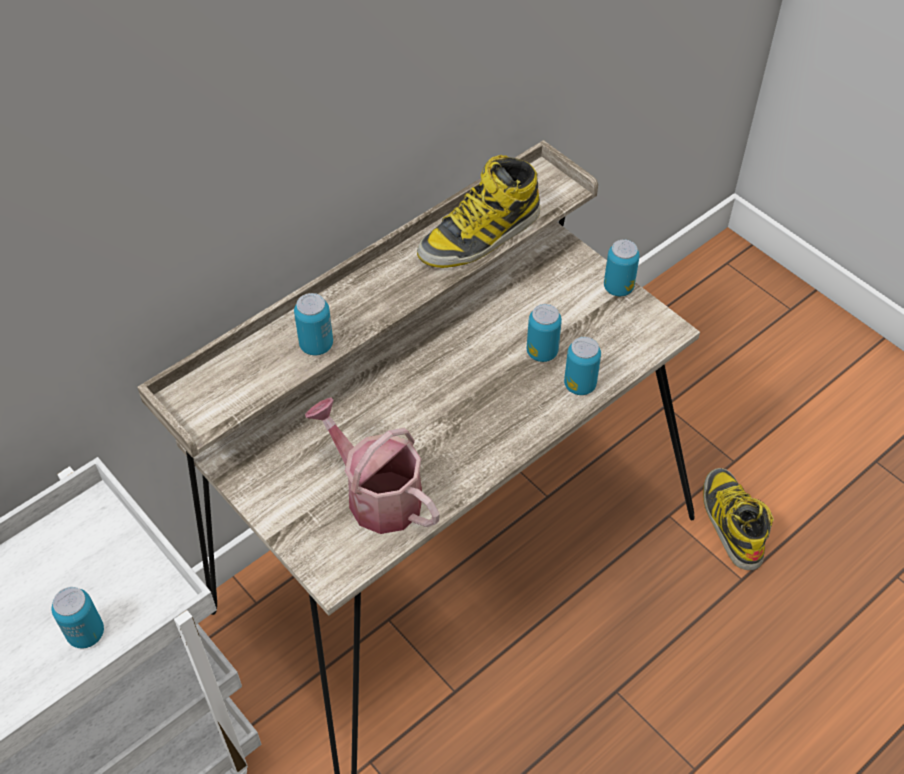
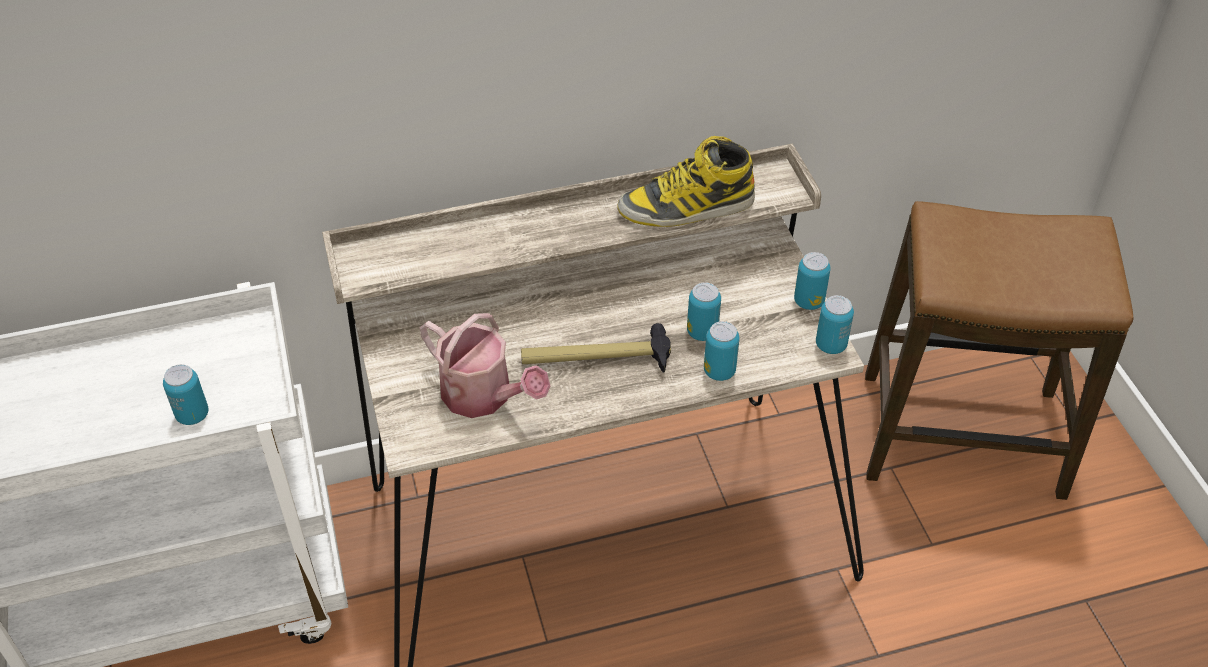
camera: 25 degrees right, 5 degrees down
(316, 345) = (488, 250): can -> can (831, 345)
(376, 494) = (484, 396): watering can -> watering can turned 150 degrees clockwise
(461, 416) = (596, 359): none -> hammer
(707, 355) = (960, 436): none -> stool
(731, 522) = (897, 598): boot -> none

